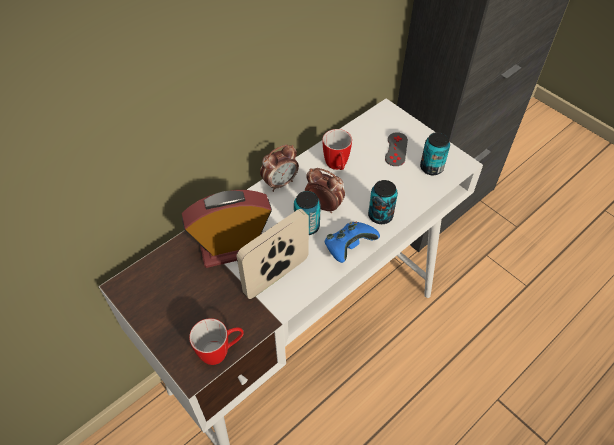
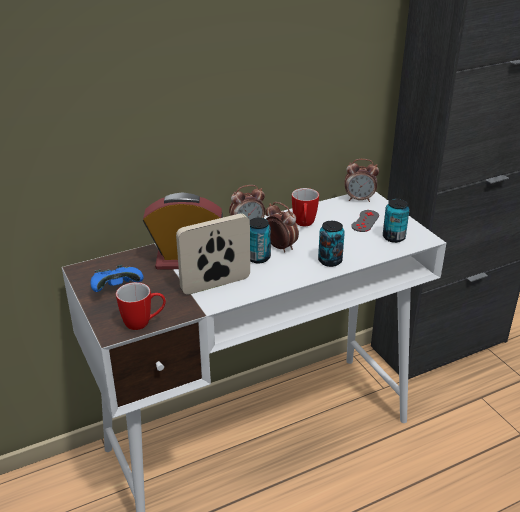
camera: 15 degrees right, 20 degrees down
(348, 247) = (290, 276): blue game controller -> blue game controller (117, 289)
(380, 117) = (359, 199): none -> alarm clock

